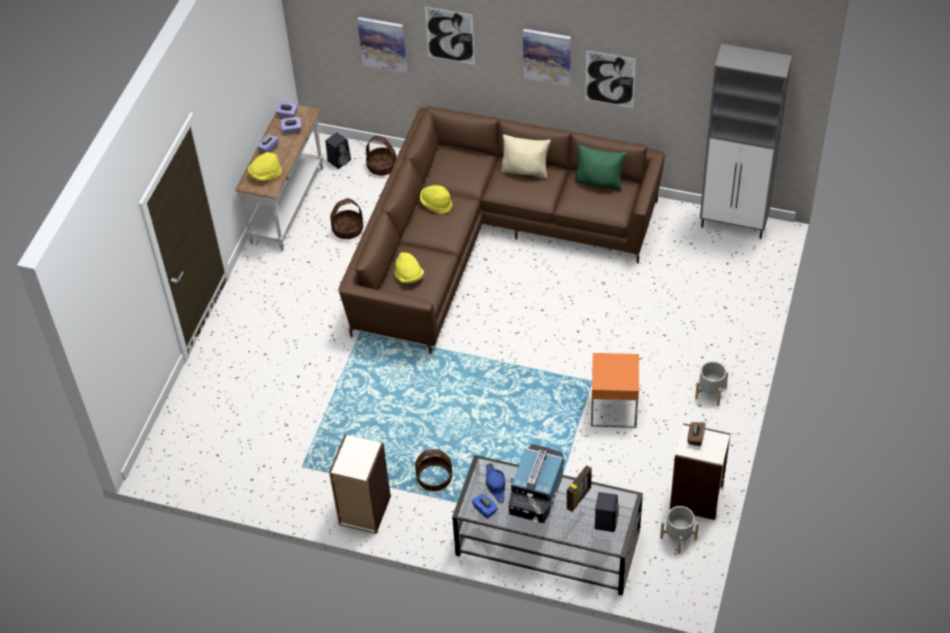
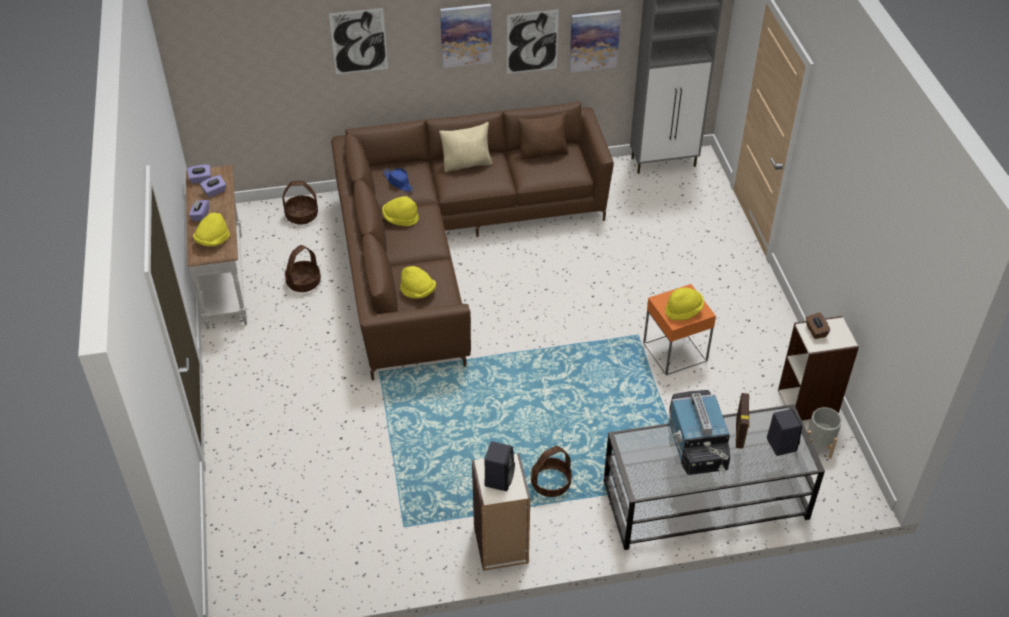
camera: 30 degrees left, 5 degrees down
(339, 160) = (254, 223): black speaker -> black speaker (499, 478)
(383, 44) = (283, 74): picture -> picture (594, 40)
(485, 510) = (658, 481): blue tissue box -> none
(495, 485) = (650, 453): blue hat -> blue hat (398, 182)
(599, 182) = (543, 152): green pillow -> brown pillow
(614, 376) = (683, 310): none -> yellow hat
(710, 393) = (750, 306): grey planter -> none

